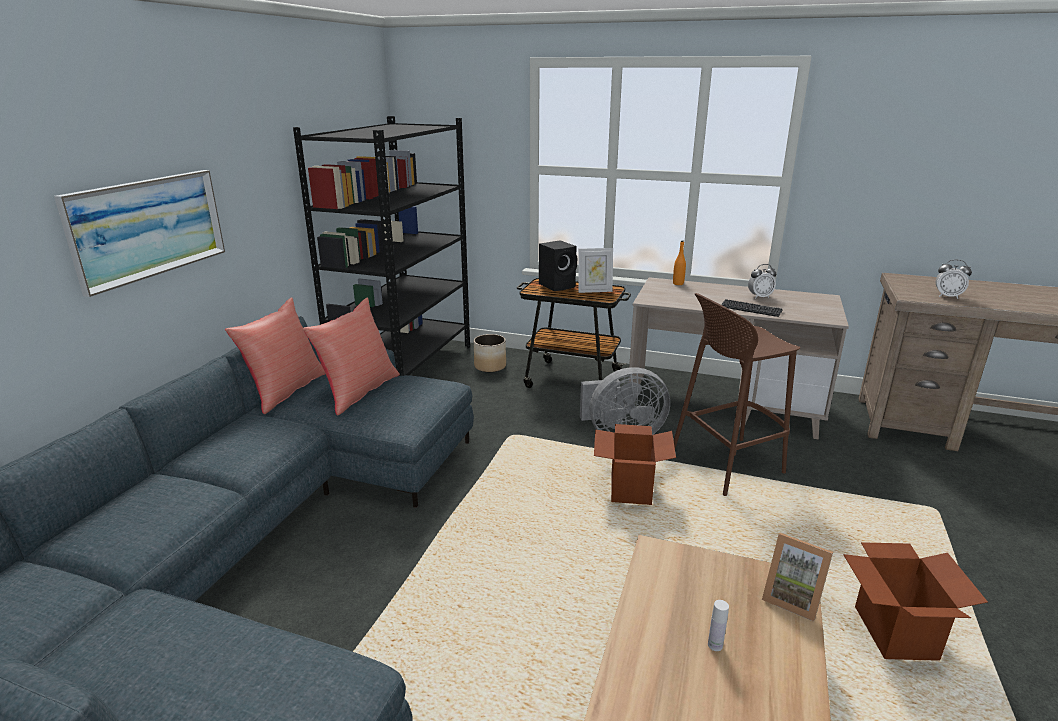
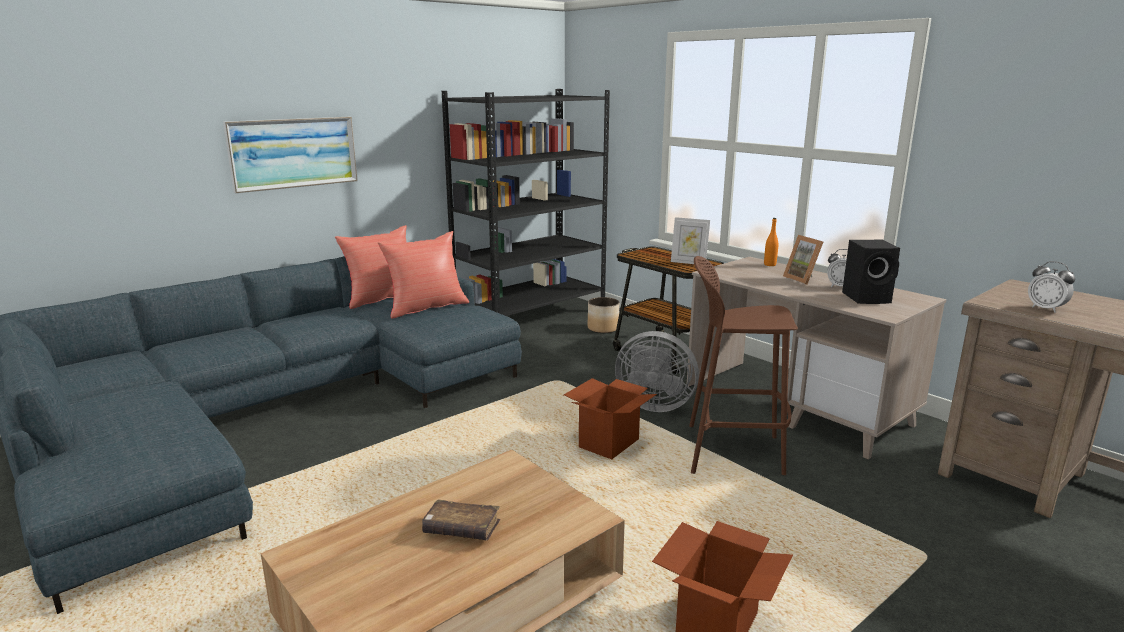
camera: 30 degrees right, 5 degrees down
(558, 285) = (660, 254): black speaker -> black speaker (868, 298)
(715, 645) = (461, 529): white bottle -> brown book
(750, 309) = (806, 294): keyboard -> none
(792, 598) = (571, 527): picture frame -> picture frame (803, 279)

